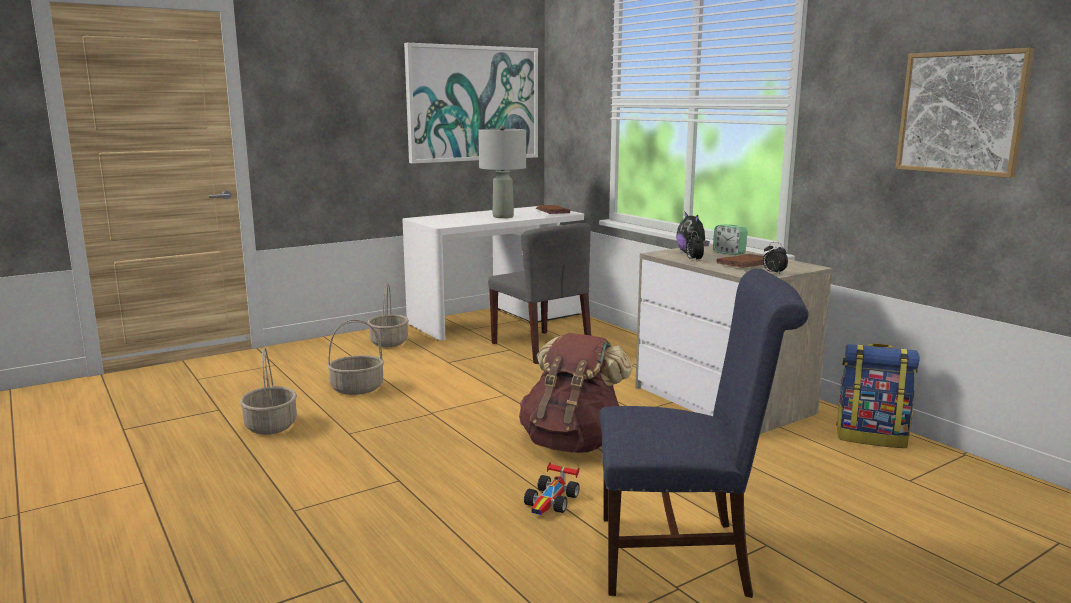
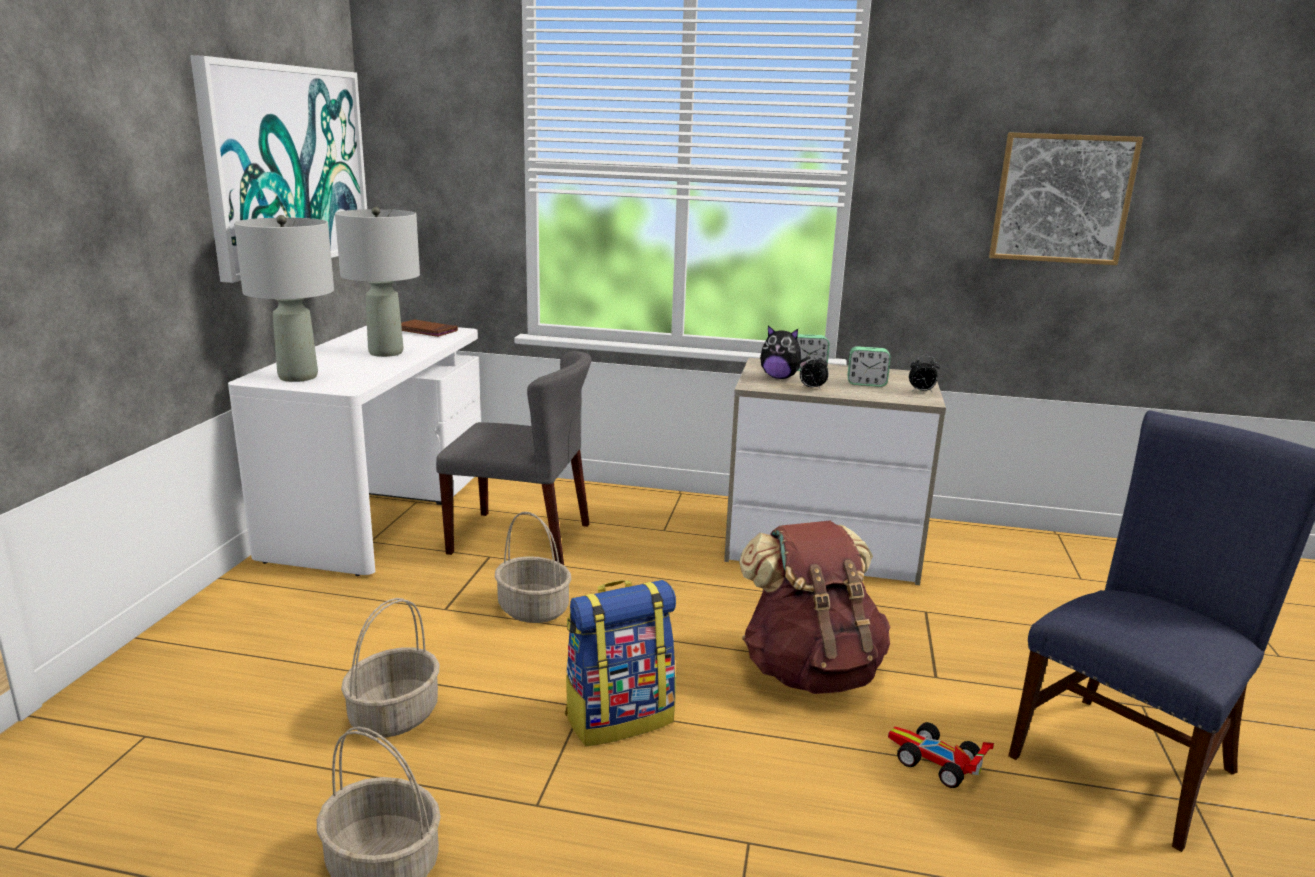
camera: 45 degrees left, 5 degrees up
(388, 342) = (284, 607): basket -> basket (532, 609)
(435, 219) = (298, 377): none -> grey table lamp
(552, 501) = (936, 763): toy car -> toy car turned 150 degrees clockwise
(745, 264) = (866, 383): brown book -> alarm clock
(871, 437) = (985, 542): backpack -> backpack (619, 717)

